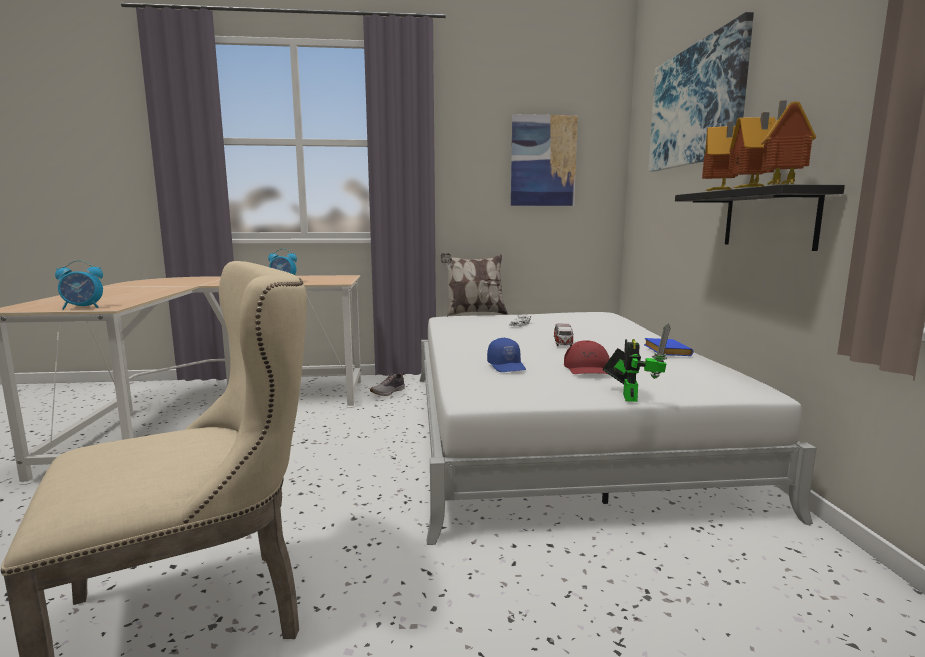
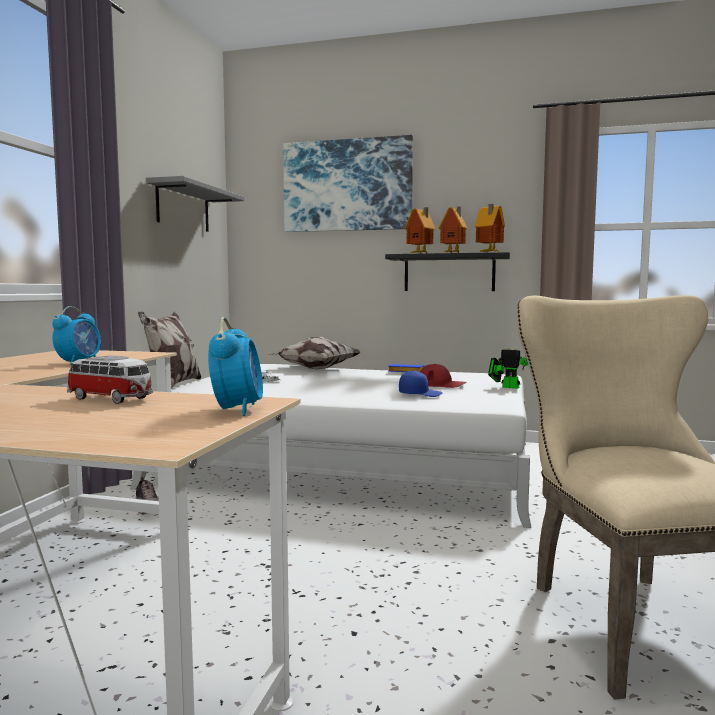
camera: 70 degrees left, 5 degrees down
(543, 161) = (183, 208): picture -> grey shelf
(563, 343) = (364, 380): toy car -> toy car (112, 399)
(606, 326) = (315, 369): none -> pillow

